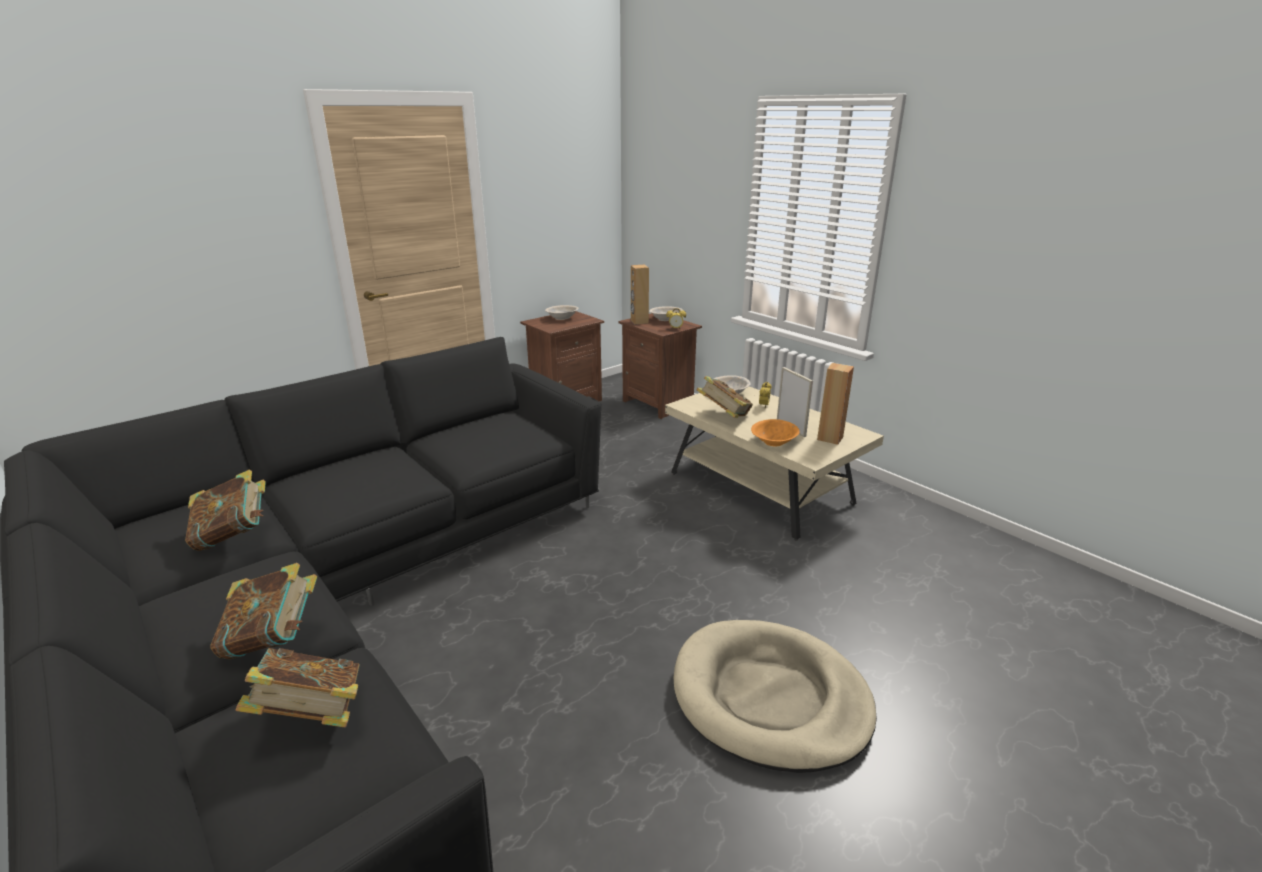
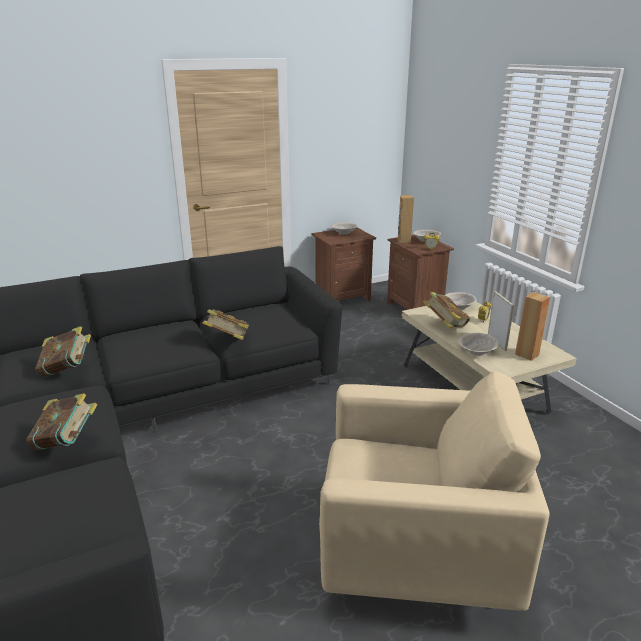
camera: 15 degrees right, 0 degrees up
(311, 716) = (71, 495): book -> book (227, 340)
(770, 698) = (414, 552): beige dog bed -> beige armchair
(774, 442) = (477, 352): orange bowl -> beige bowl

